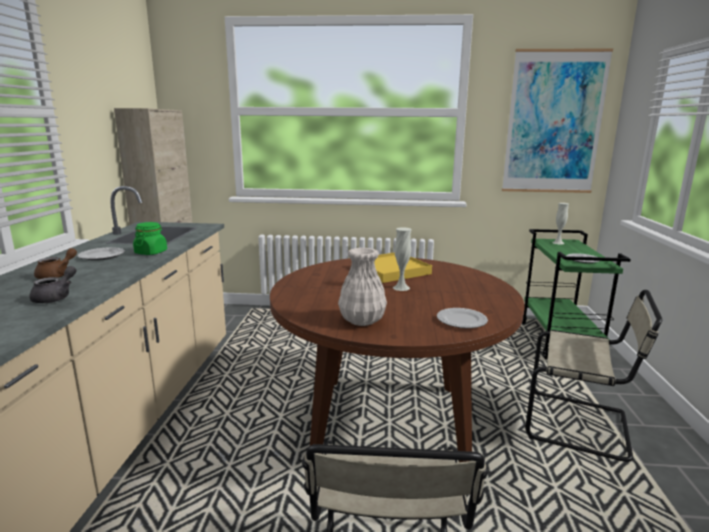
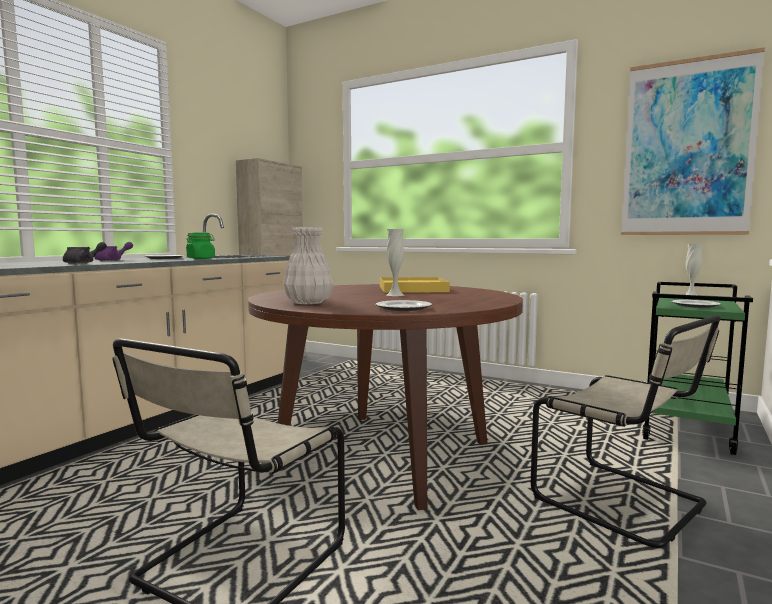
camera: 25 degrees right, 10 degrees down
(57, 275) = (112, 260): brown teapot -> purple teapot

